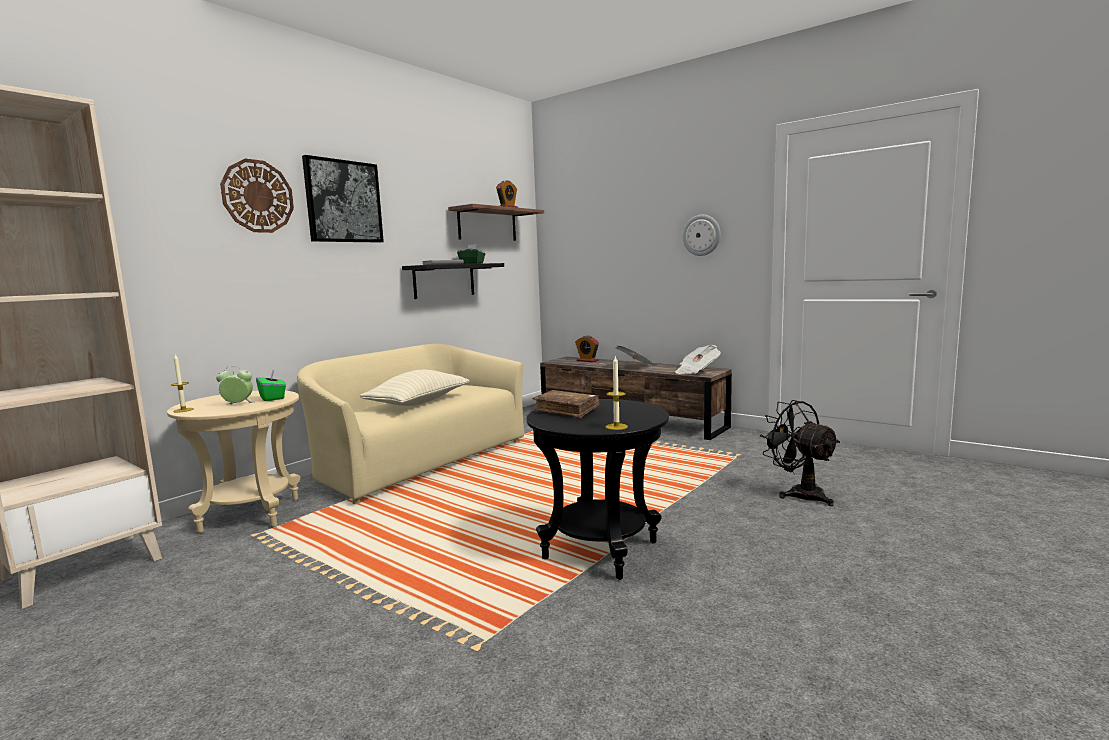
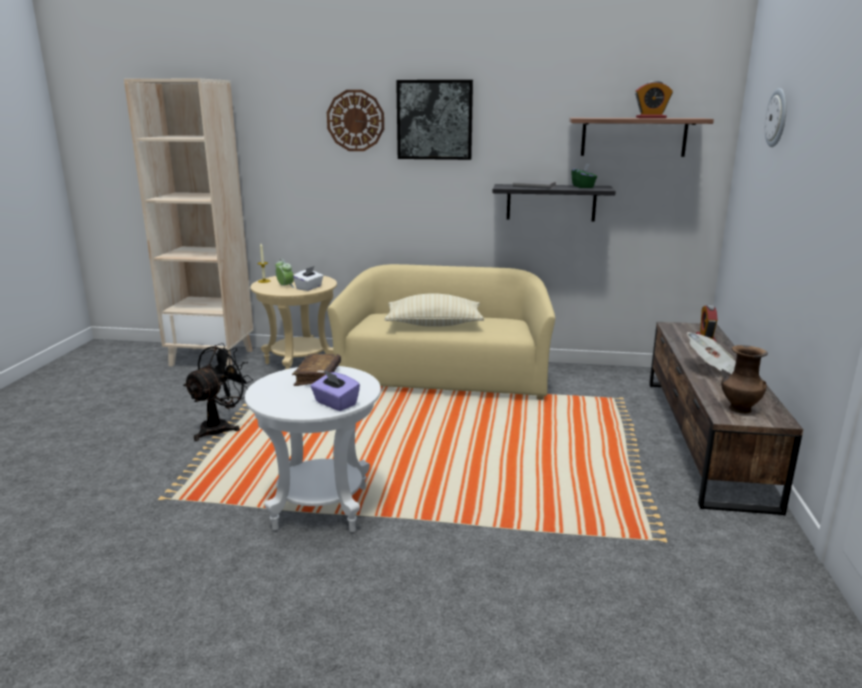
camera: 60 degrees right, 10 degrees up
(272, 398) = (309, 288): green tissue box -> white tissue box
(600, 550) = (321, 508): black side table -> white side table
(616, 426) = (270, 404): candle -> none
(641, 410) = (335, 403): none -> purple tissue box
(696, 371) = (738, 409): newspaper -> brown vase
(701, 235) = (832, 197): wall clock -> wall clock (777, 118)
(799, 493) = (564, 610): black fan -> black fan (221, 427)

